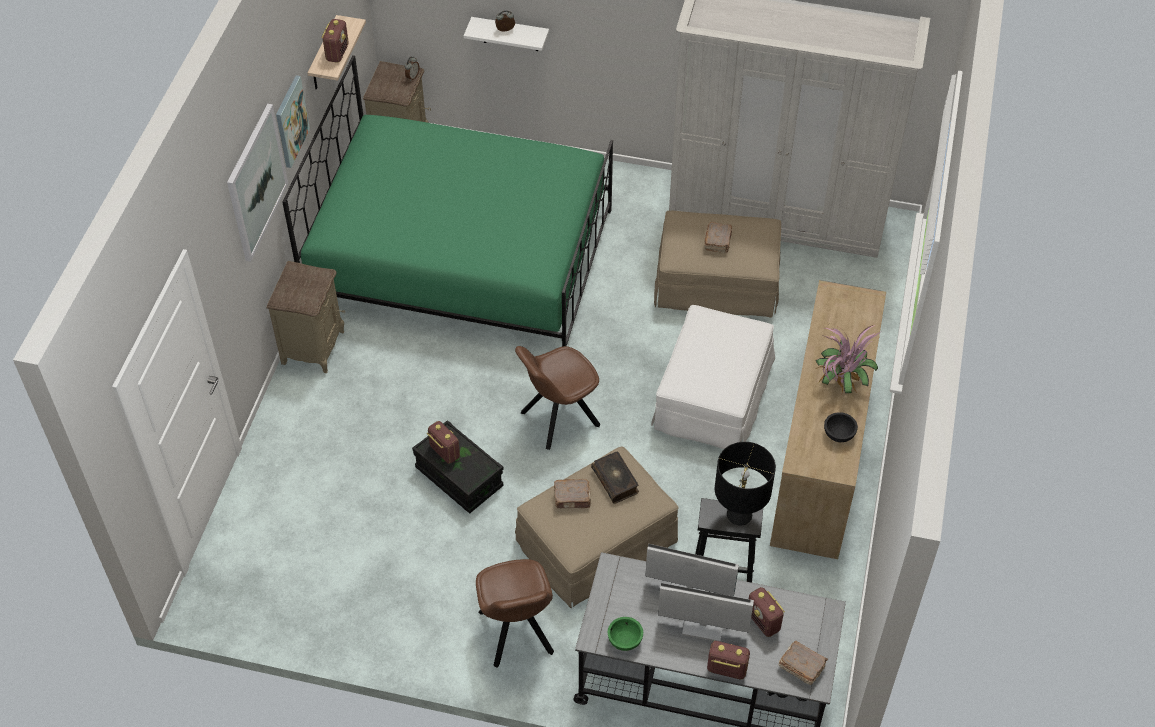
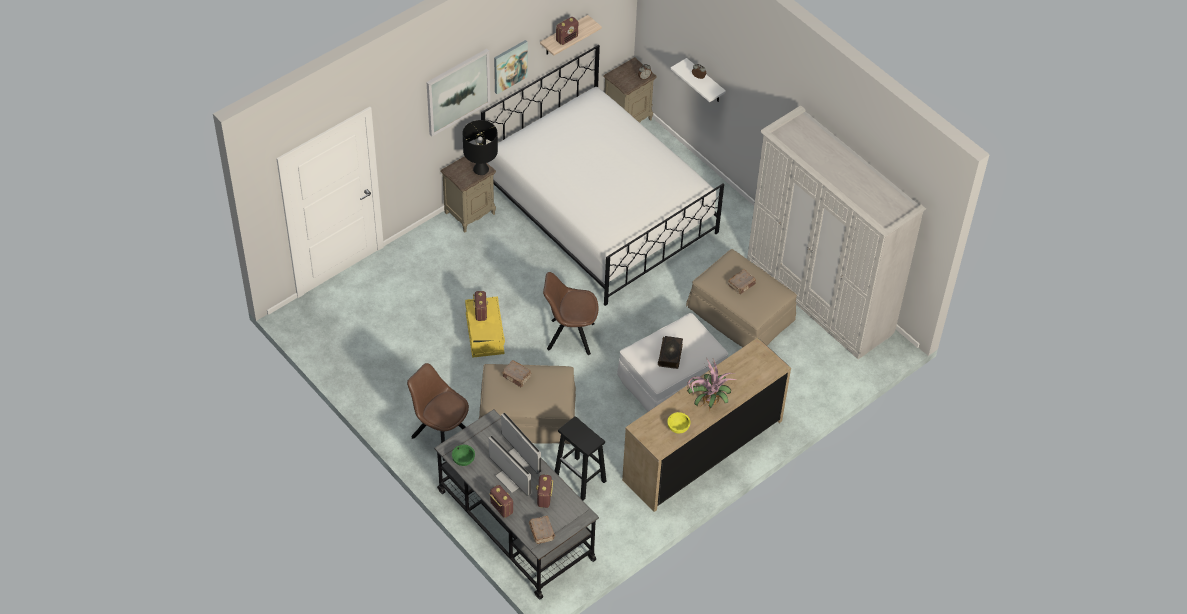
camera: 35 degrees right, 0 degrees up
(459, 477) = (485, 334): black storage box -> yellow storage box
(460, 259) = (599, 210): green bed -> white bed
(516, 632) = (440, 435): brown chair -> brown chair turned 105 degrees clockwise
(615, 481) = (549, 382): book -> book (670, 355)
(739, 516) = (586, 438): black table lamp -> black table lamp (481, 170)
(839, 434) = (678, 428): black bowl -> yellow bowl

